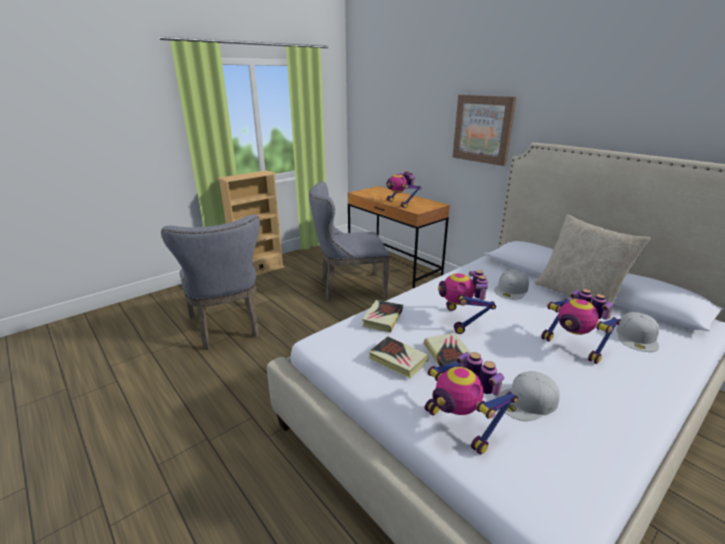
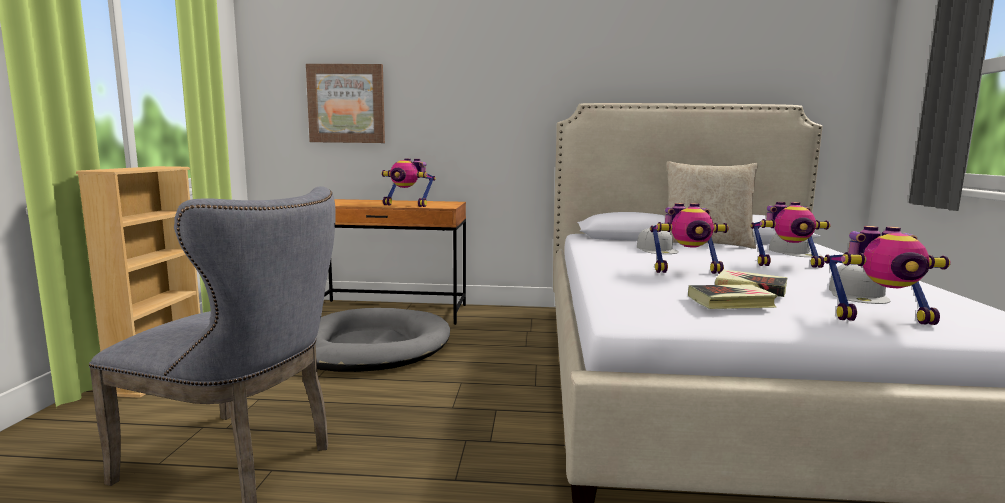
camera: 45 degrees left, 15 degrees down
(348, 288) = (369, 347): grey chair -> grey dog bed
(382, 318) = (630, 285): book -> none
(461, 320) = (686, 271): toy robot -> toy robot turned 45 degrees counterclockwise
(483, 129) = (502, 97): picture -> picture (346, 104)

